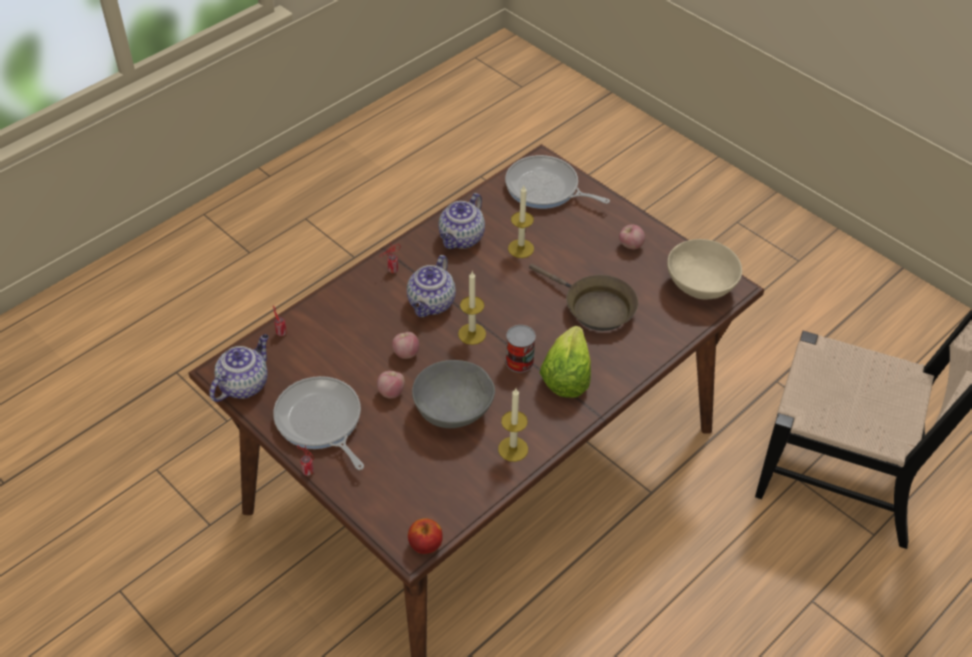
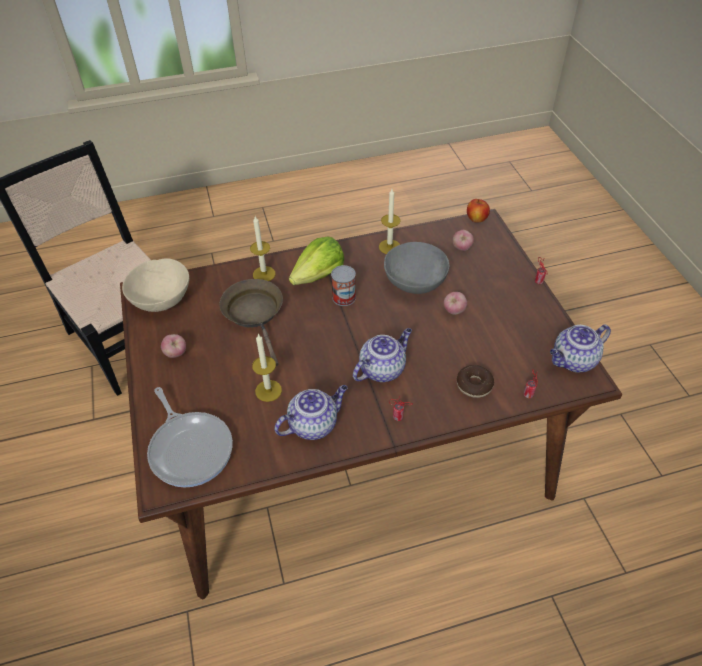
camera: 150 degrees left, 0 degrees up
(320, 422) = (518, 310): frying pan -> none
(336, 323) = (474, 385): none -> donut
(406, 353) = (427, 336): apple -> apple (461, 248)
(472, 334) = (365, 331): candle -> candle (264, 274)

